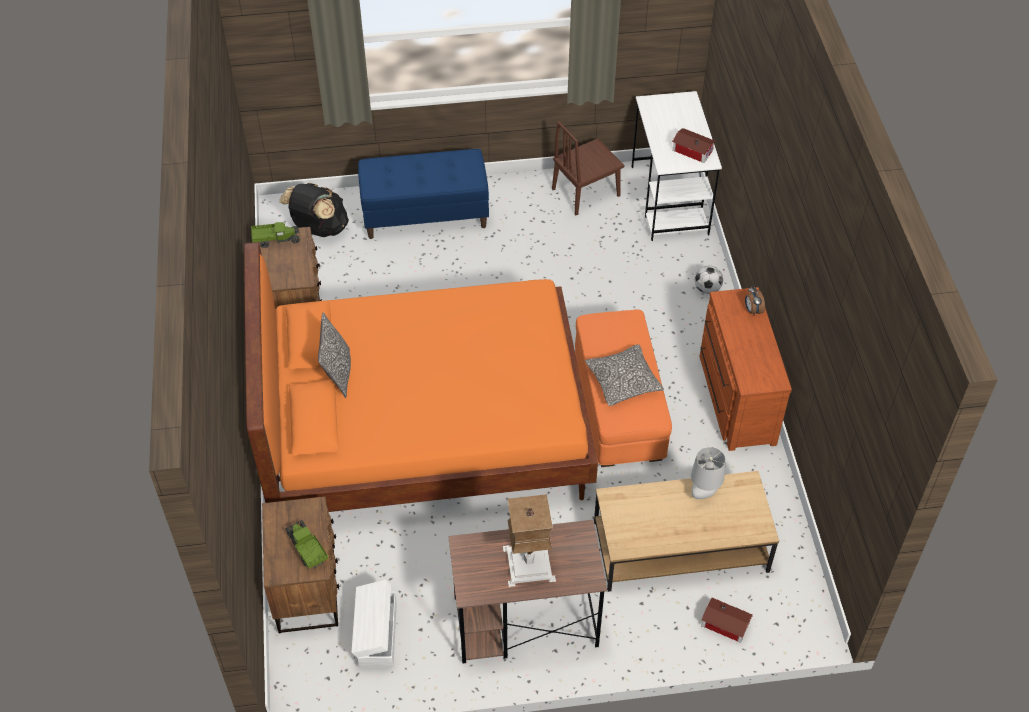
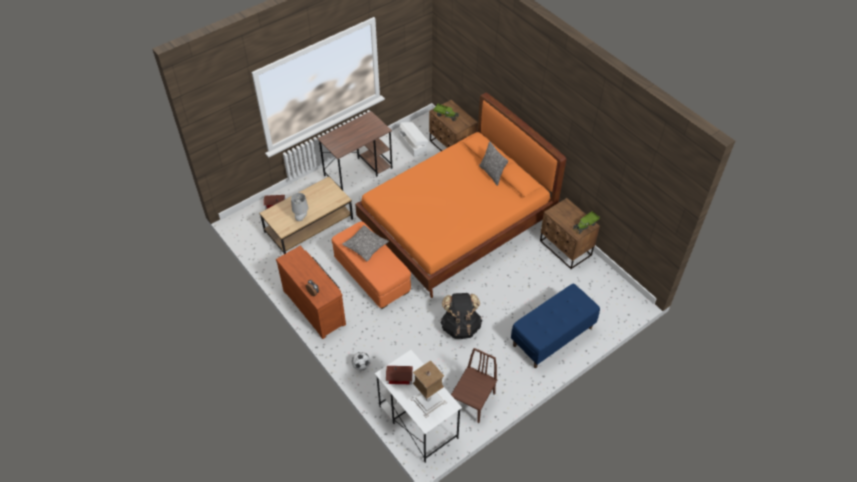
camera: 150 degrees right, 0 degrees up
(318, 229) = (600, 299): black backpack -> black backpack (460, 327)
(527, 562) = (354, 134): table lamp -> table lamp (429, 400)

